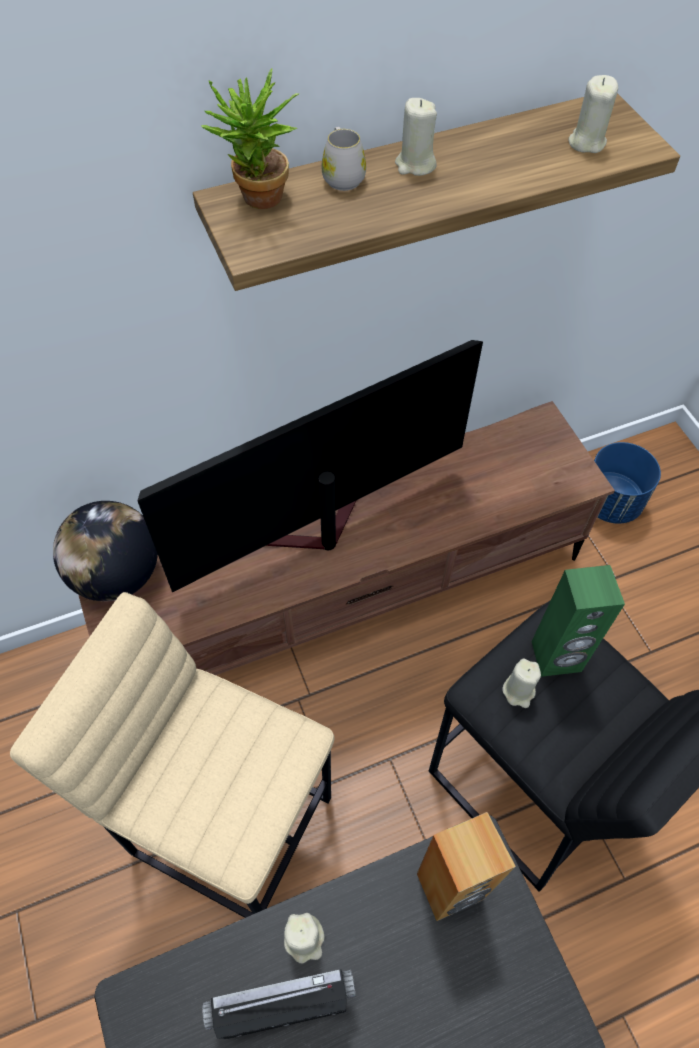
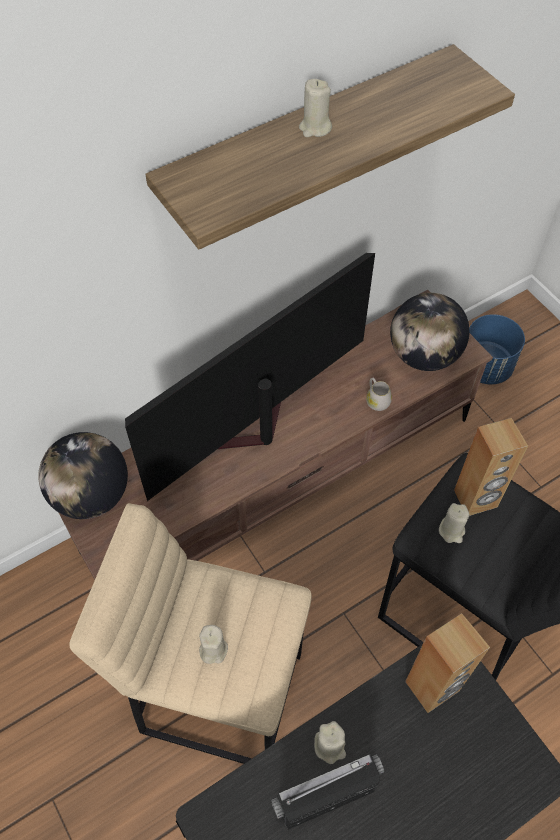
camera: 10 degrees left, 0 degrees up
(258, 201) = (200, 175): potted plant -> none
(342, 176) = (260, 145): white mug -> white mug (376, 400)
(532, 475) = (423, 355): none -> globe
(556, 657) = (476, 499): green speaker -> brown speaker
(586, 142) = (442, 92): beige candle -> beige candle (213, 649)

